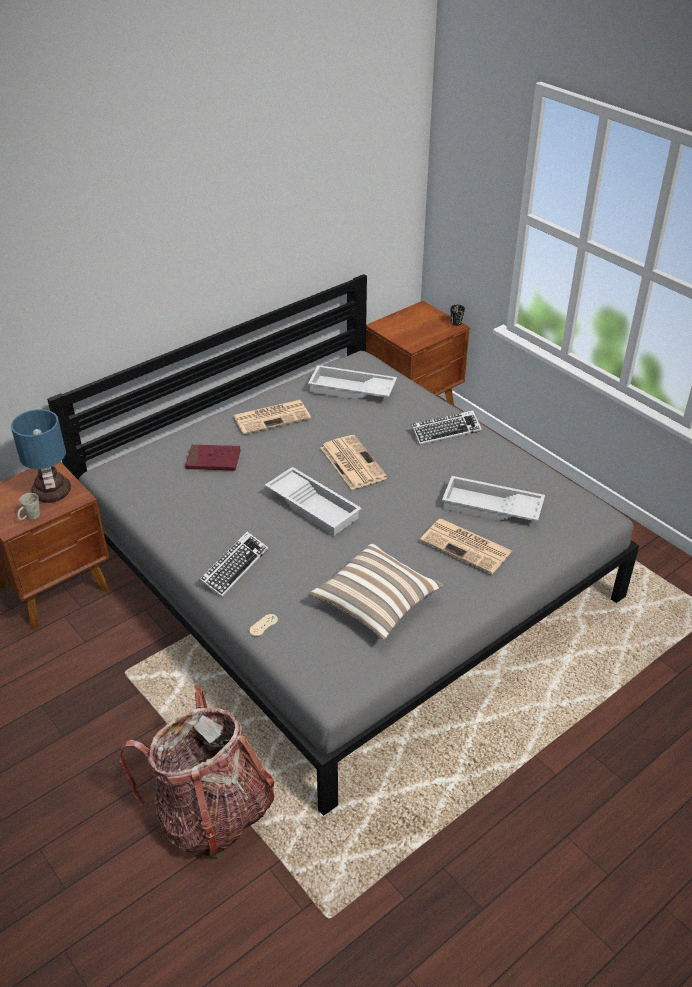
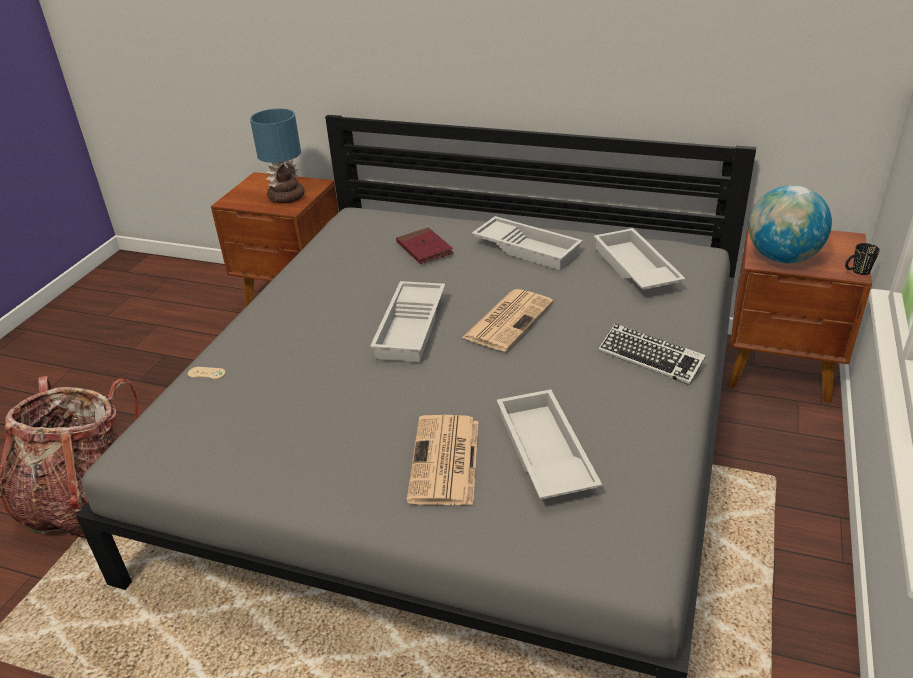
camera: 60 degrees right, 5 degrees down
(30, 518) = (246, 203): white mug -> none
(234, 568) = (278, 323): keyboard -> none
(272, 417) = (528, 248): newspaper -> white tray
(376, 603) = (289, 431): pillow -> none
(416, 337) = (782, 258): none -> globe

